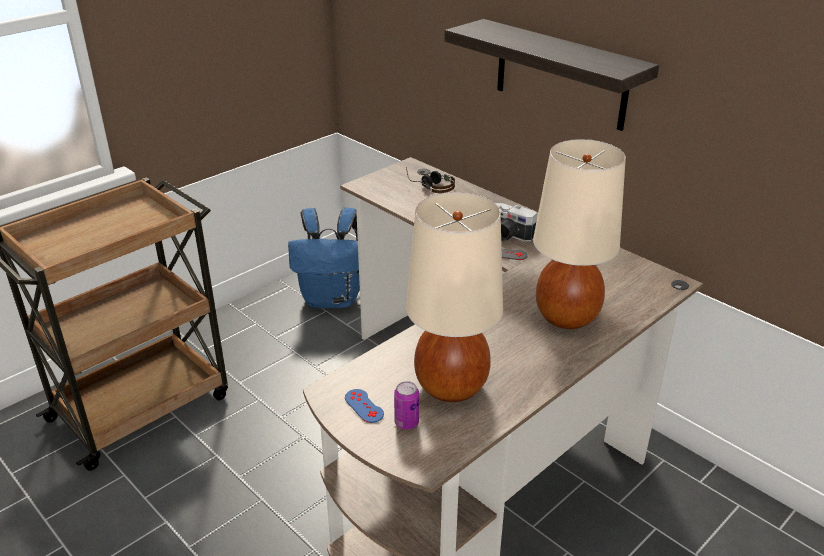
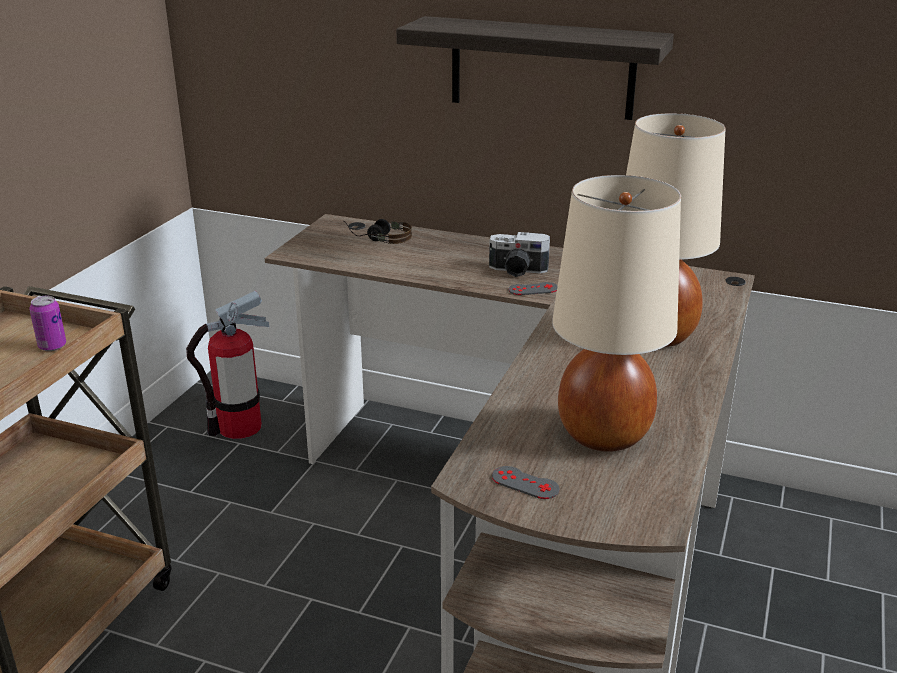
camera: 25 degrees left, 5 degrees down
(333, 299) = (239, 427): blue backpack -> fire extinguisher
(364, 406) = (525, 483): blue game controller -> grey game controller
(406, 423) = (591, 486): can -> can (52, 346)

